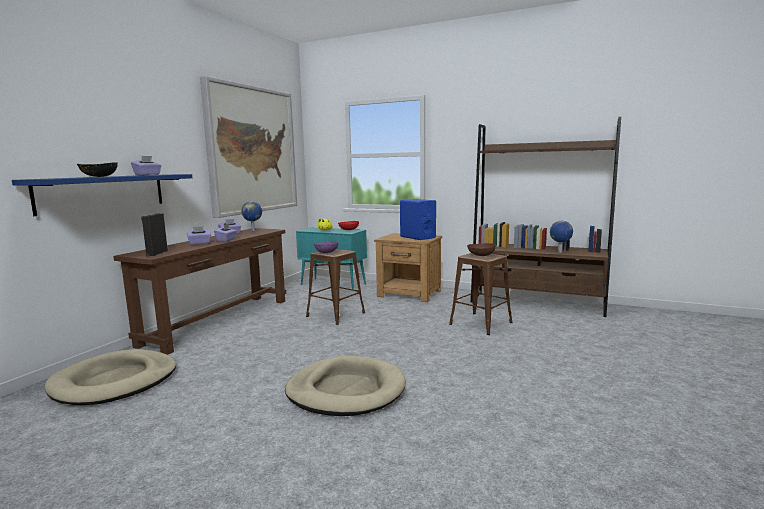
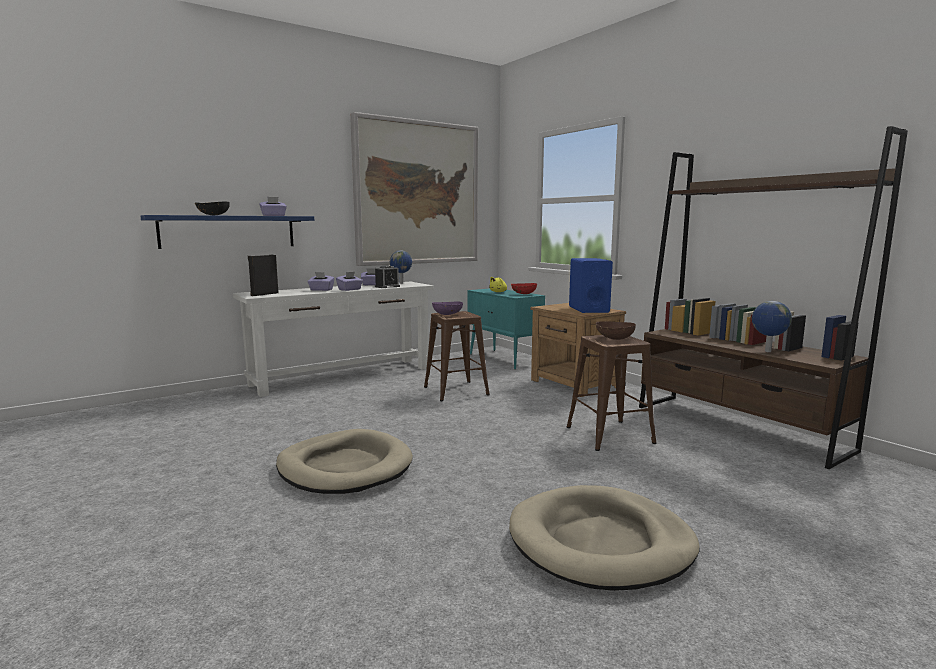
camera: 30 degrees right, 0 degrees up
(115, 381) = (195, 410): beige dog bed -> beige dog bed (601, 543)
(219, 321) = (343, 376): brown console table -> white console table
(251, 234) = (387, 286): none -> alarm clock

